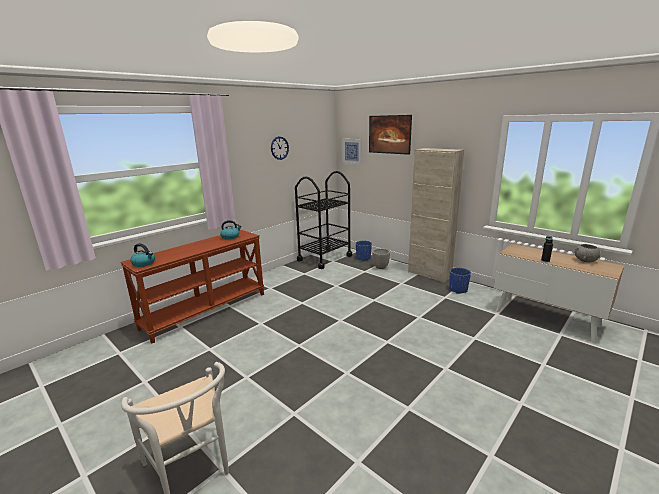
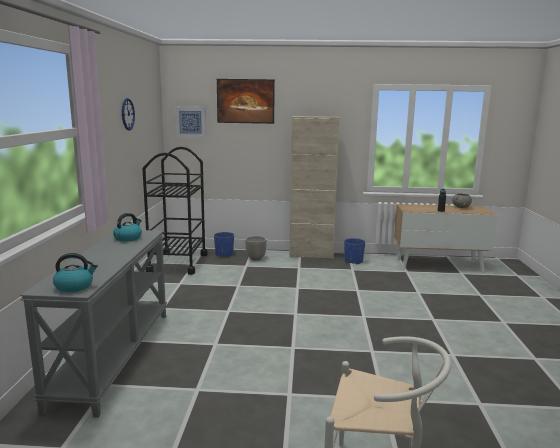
camera: 40 degrees left, 5 degrees down
(206, 310) = (113, 356): brown console table -> grey console table

